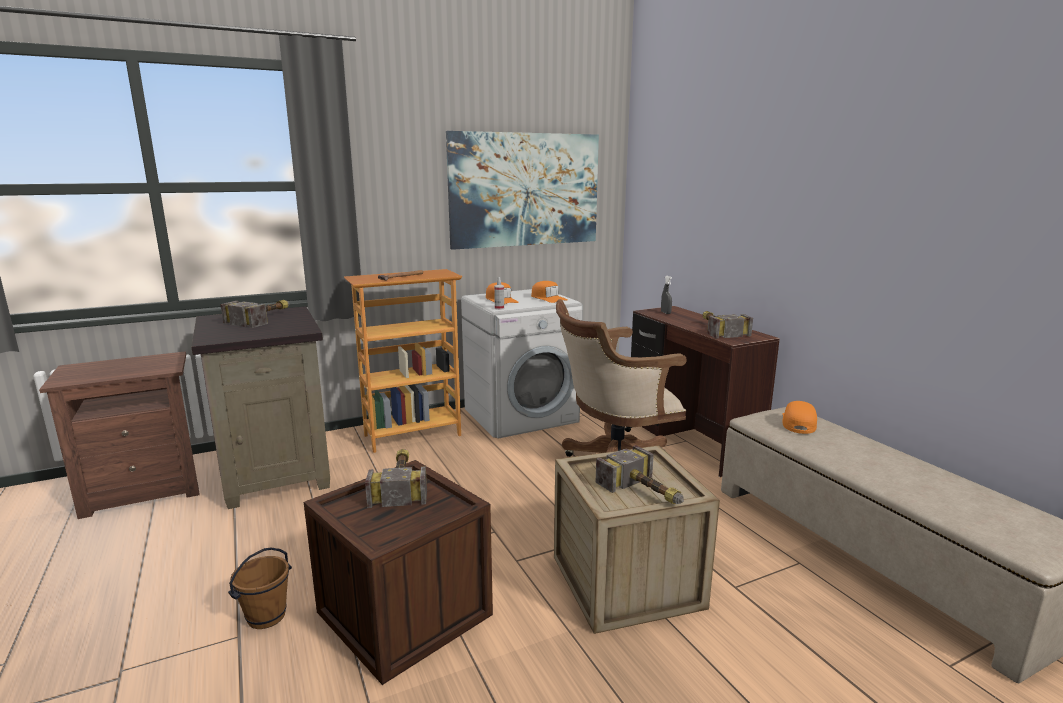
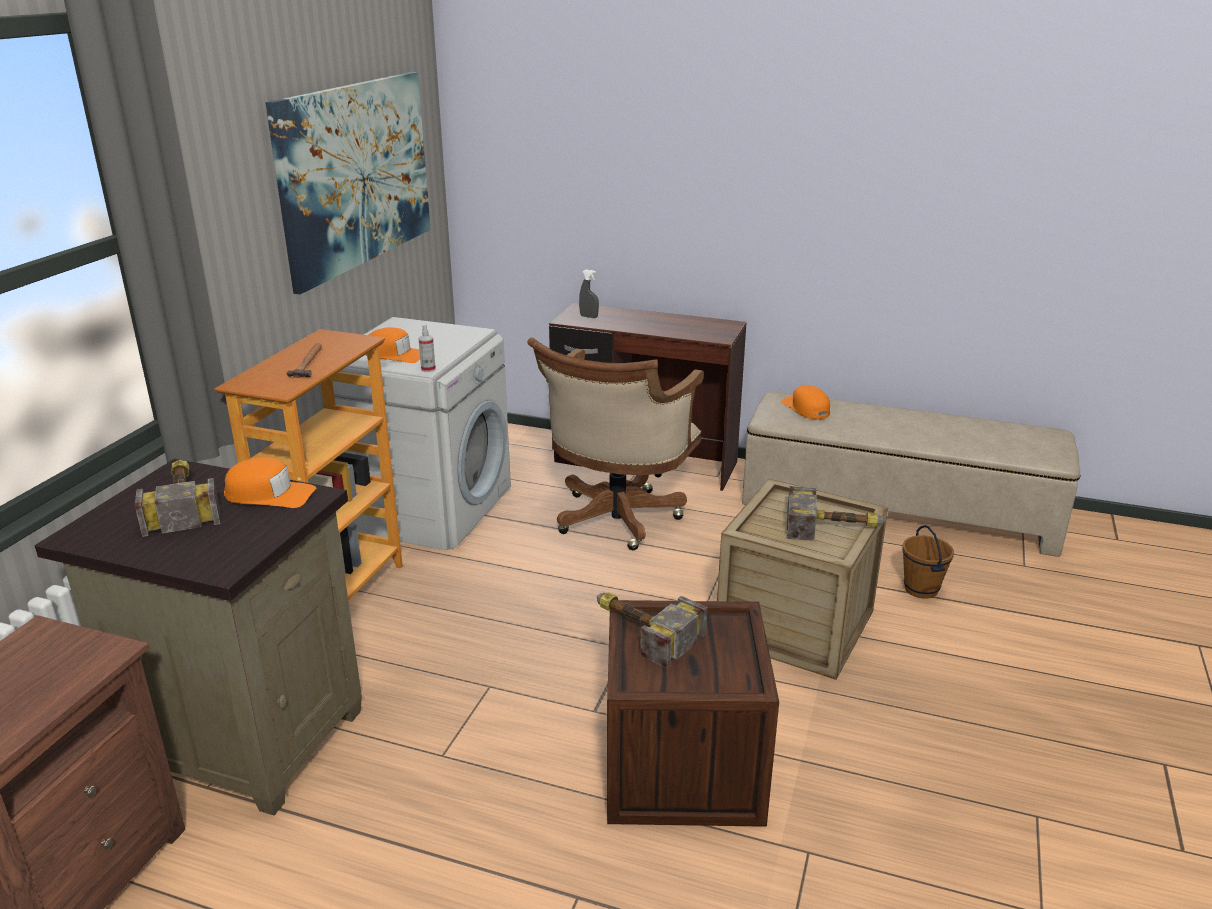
camera: 45 degrees left, 10 degrees up
(267, 617) = (569, 863): brown bucket -> brown bucket (921, 589)
(548, 298) = (445, 334): orange cap -> orange cap (270, 494)
(717, 329) = (680, 326): hammer -> none

